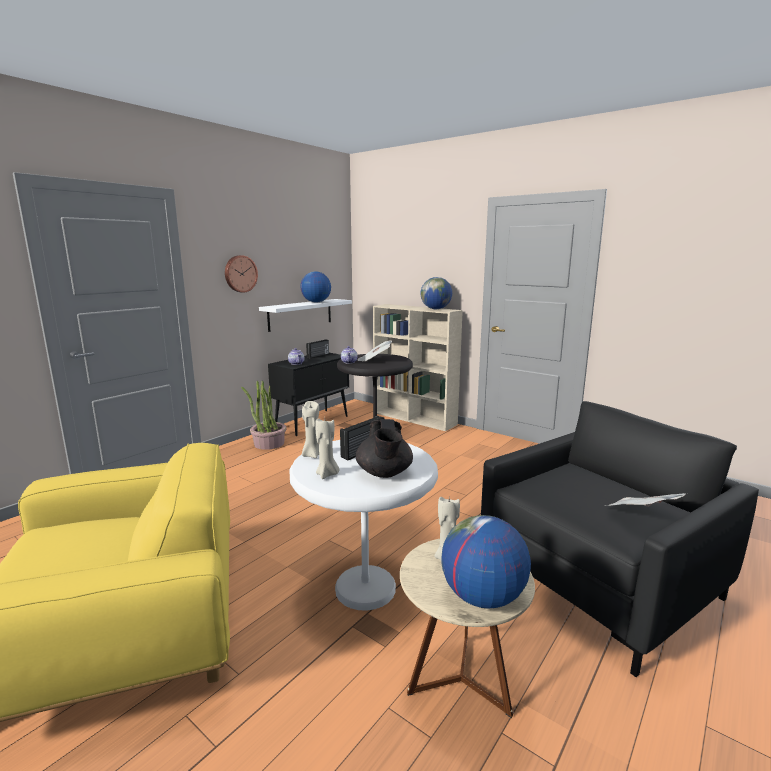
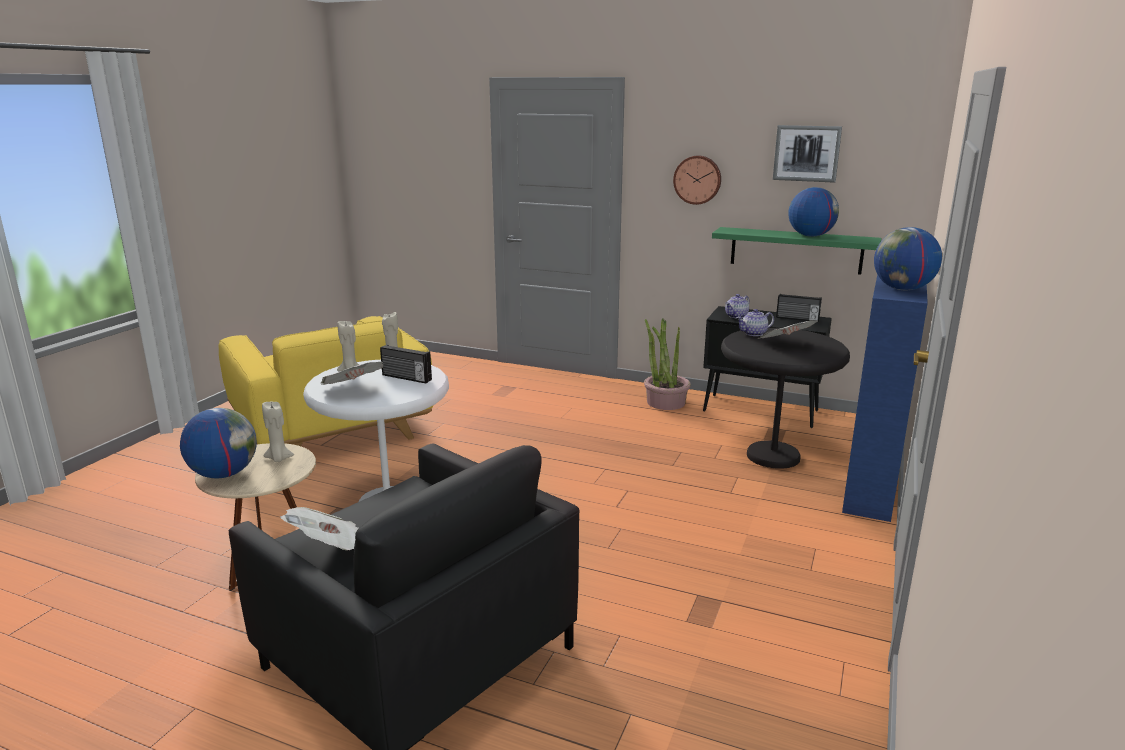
camera: 75 degrees right, 5 degrees up
(298, 251) = (806, 153): none -> picture
(300, 314) = (796, 250): white shelf -> green shelf
(384, 473) = (353, 390): black teapot -> newspaper
(415, 418) = (870, 479): beige bookcase -> blue bookcase

